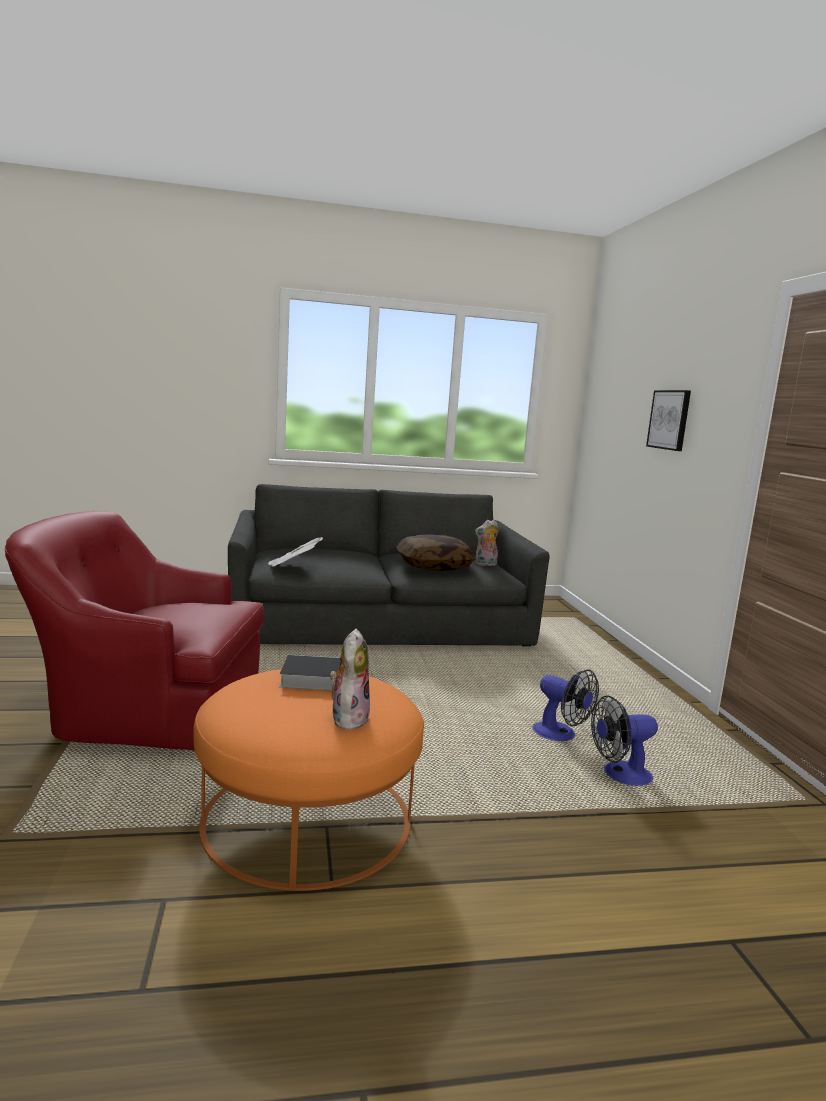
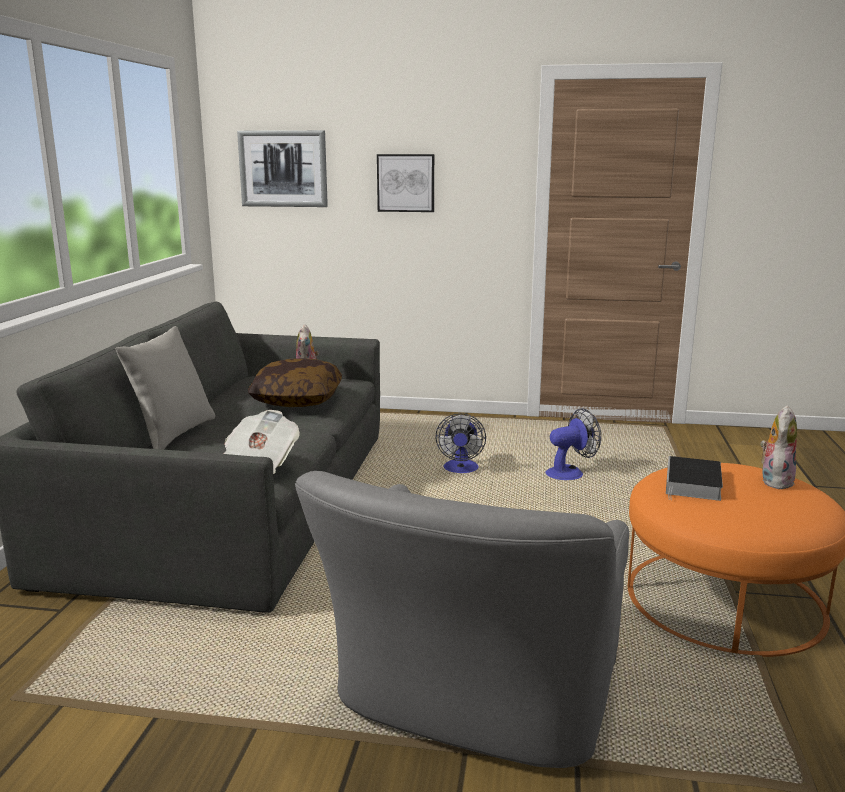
camera: 70 degrees left, 5 degrees up
(145, 708) = (475, 695): red armchair -> grey armchair
(335, 549) = (173, 434): none -> grey pillow
(348, 718) = (774, 480): plush toy -> plush toy turned 90 degrees clockwise
(611, 404) = (283, 169): none -> picture
(619, 775) = (635, 468): fan -> fan (460, 470)

